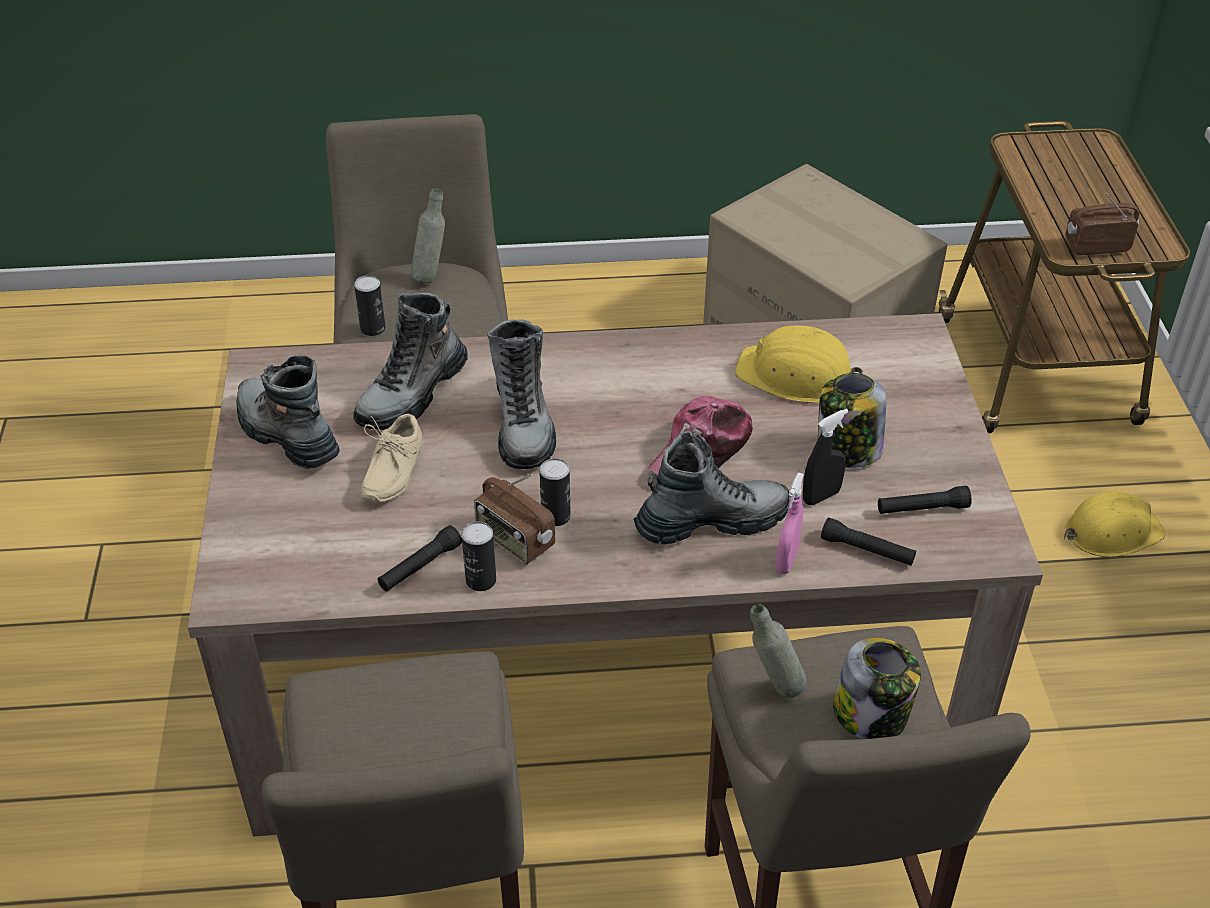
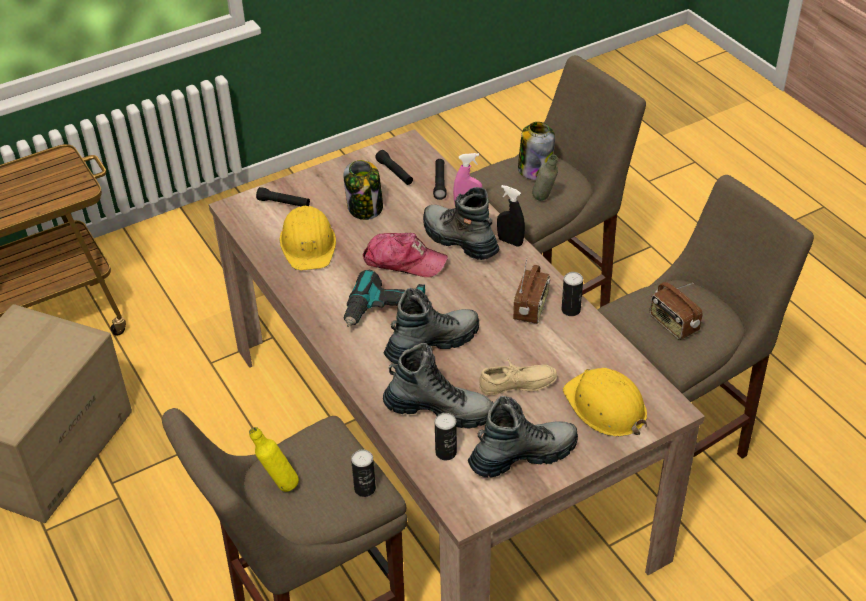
camera: 115 degrees left, 0 degrees up
(287, 435) = (523, 455): boot -> boot turned 135 degrees counterclockwise
(420, 567) = (581, 338): black flashlight -> black flashlight (284, 203)
(431, 275) = (278, 485): grey bottle -> yellow bottle
(555, 516) = (500, 300): can -> can (446, 452)
(612, 403) = (385, 312): none -> power drill
(821, 496) = (410, 208): black spray bottle -> black spray bottle (510, 241)
(1096, 246) = (72, 179): radio -> radio (673, 324)
(1111, 531) = (195, 262): yellow hard hat -> yellow hard hat (605, 407)

